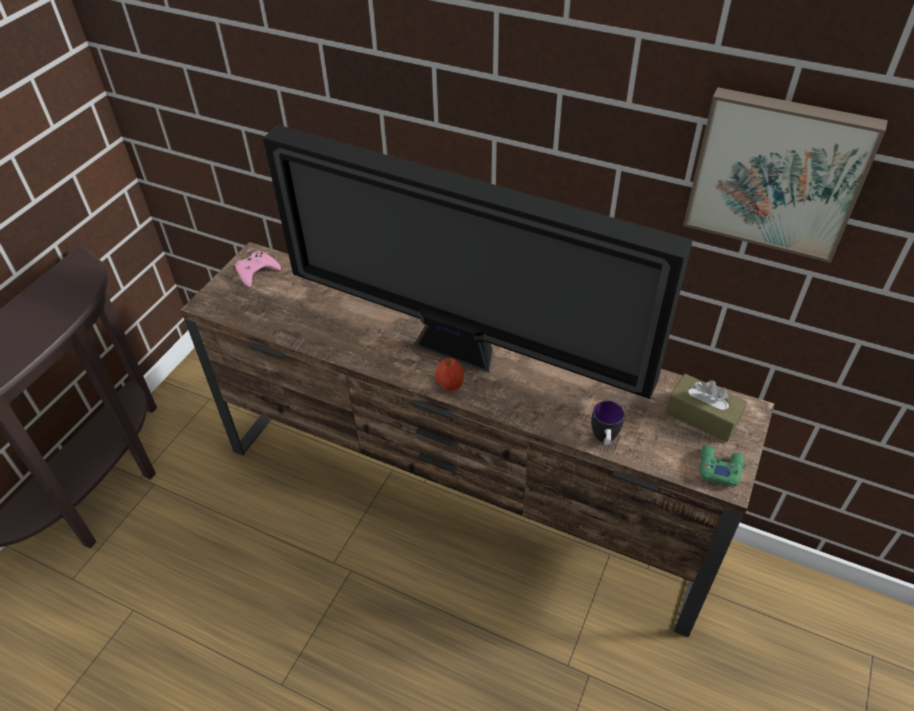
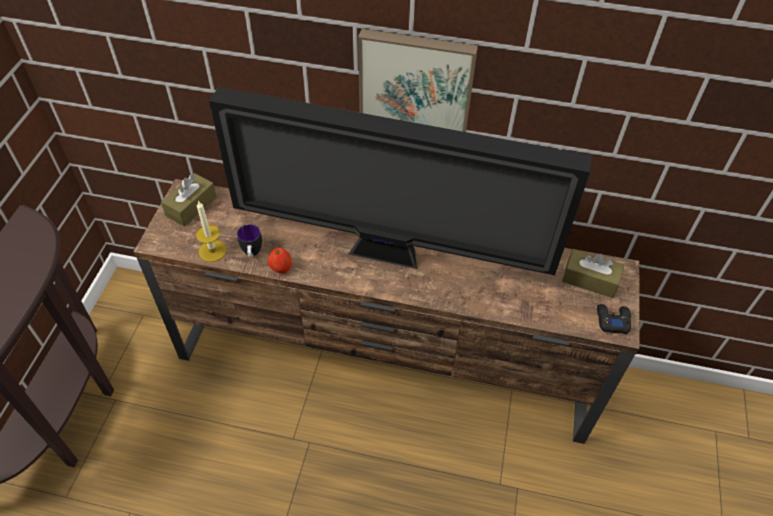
camera: 15 degrees left, 5 degrees up
(256, 272) = (191, 206): pink game controller -> brown tissue box
(263, 320) = (212, 251): none -> candle
(450, 385) = (388, 284): apple -> apple (281, 268)
(604, 440) = (522, 312): mug -> mug (252, 254)
(719, 468) = (612, 320): green game controller -> black game controller
(777, 172) = (647, 94): picture -> picture (416, 84)

